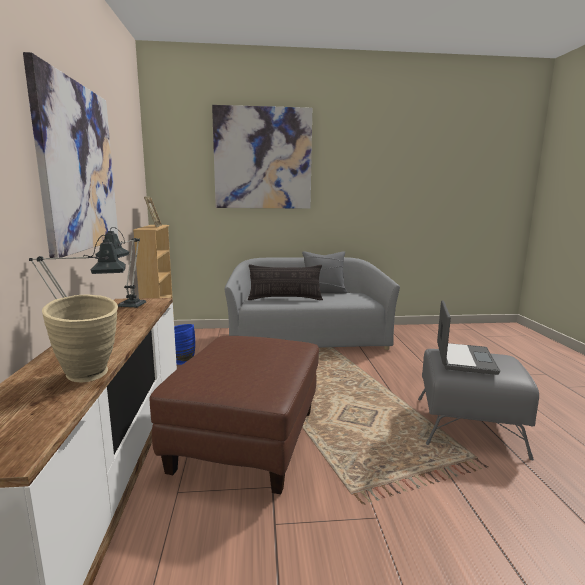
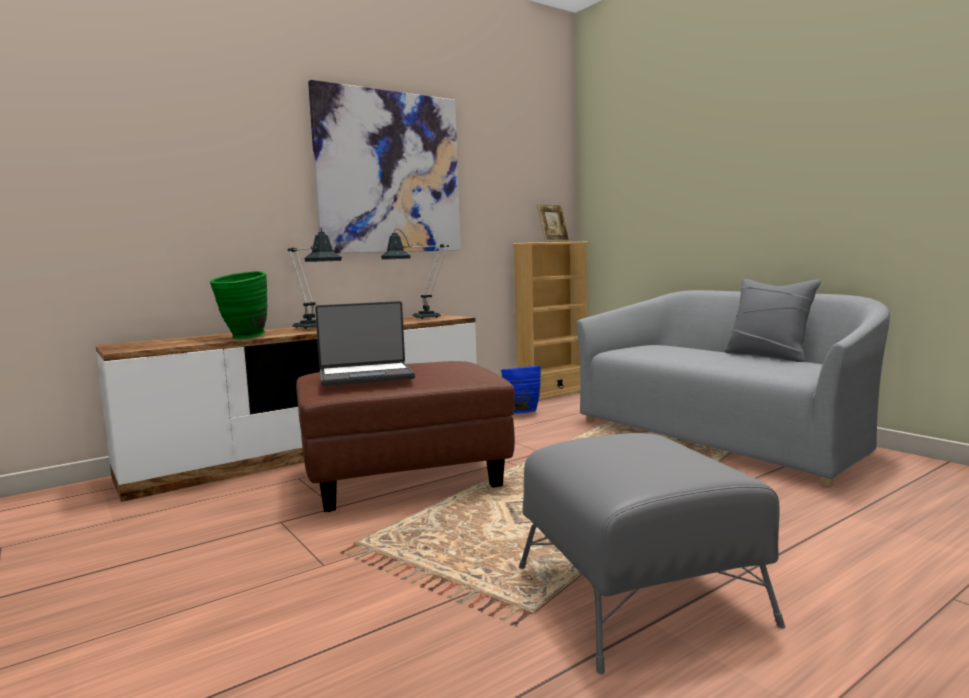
camera: 60 degrees right, 5 degrees down
(90, 377) = (244, 338): beige vase -> green vase
(263, 158) = (707, 128): picture -> none
(285, 299) = (673, 353): pillow -> none
(463, 359) = (624, 446): laptop -> laptop (366, 376)

